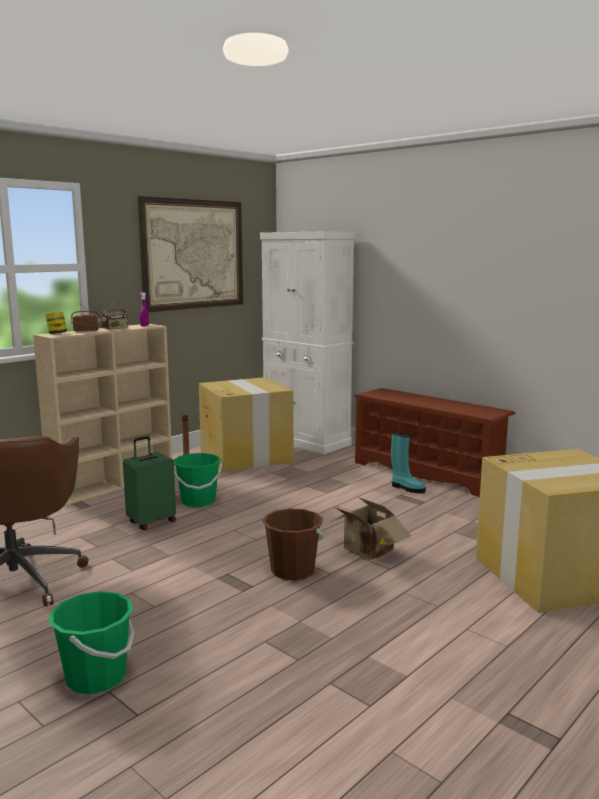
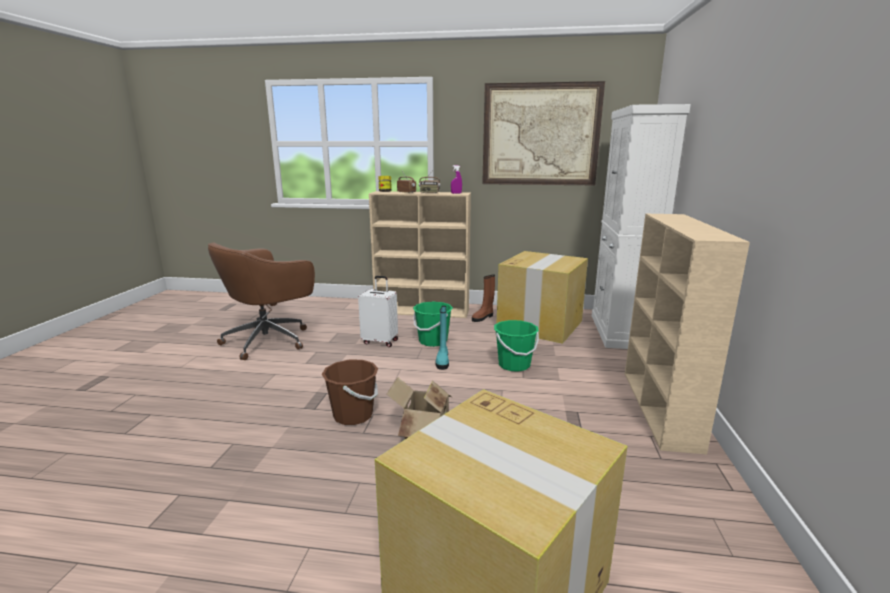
camera: 55 degrees right, 5 degrees up
(96, 677) = (165, 404): green bucket -> green bucket (514, 365)
(151, 522) = (380, 341): green suitcase -> white suitcase
(407, 488) = (599, 410): turquoise boot -> turquoise boot (442, 361)
(427, 473) = (660, 409): brown shoe rack -> beige bookcase

